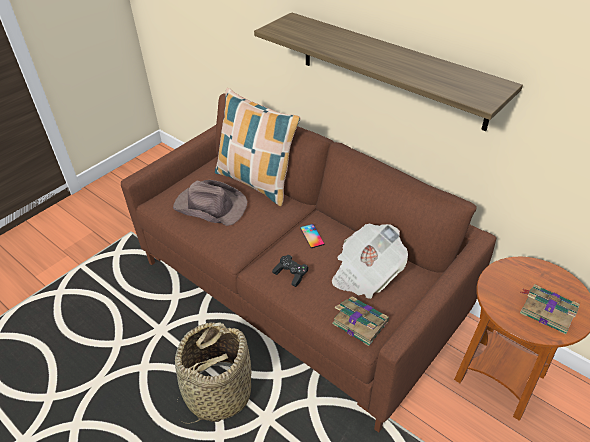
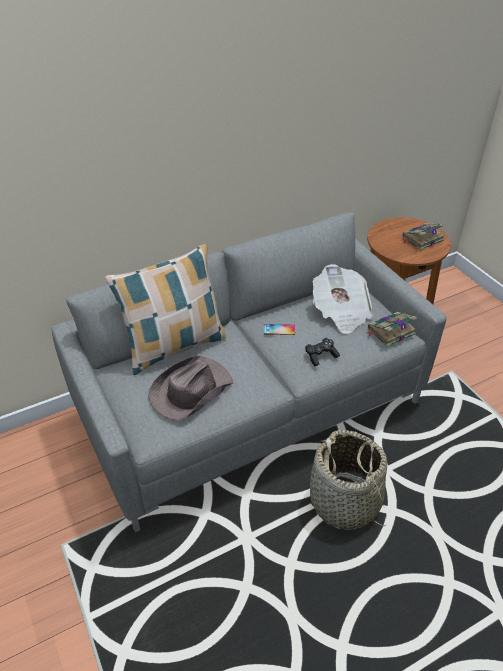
camera: 70 degrees left, 0 degrees up
(298, 290) = (251, 407): brown sofa -> grey sofa
(390, 69) = (237, 156): shelf -> none

